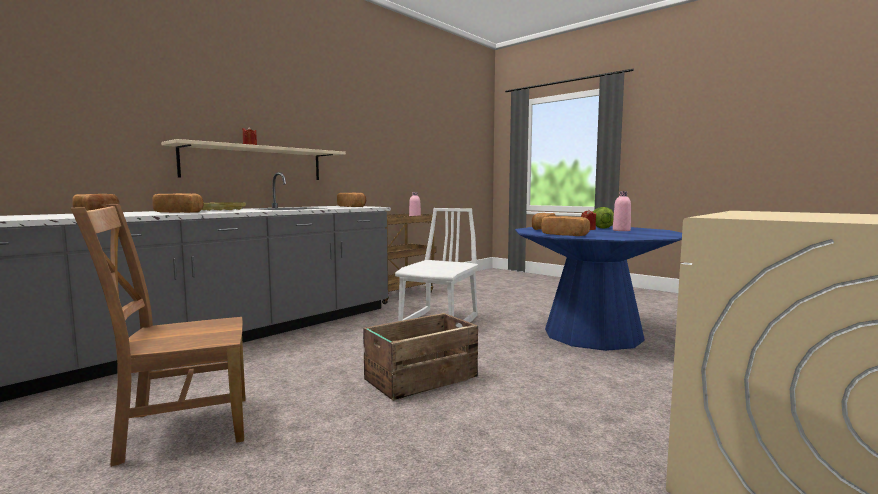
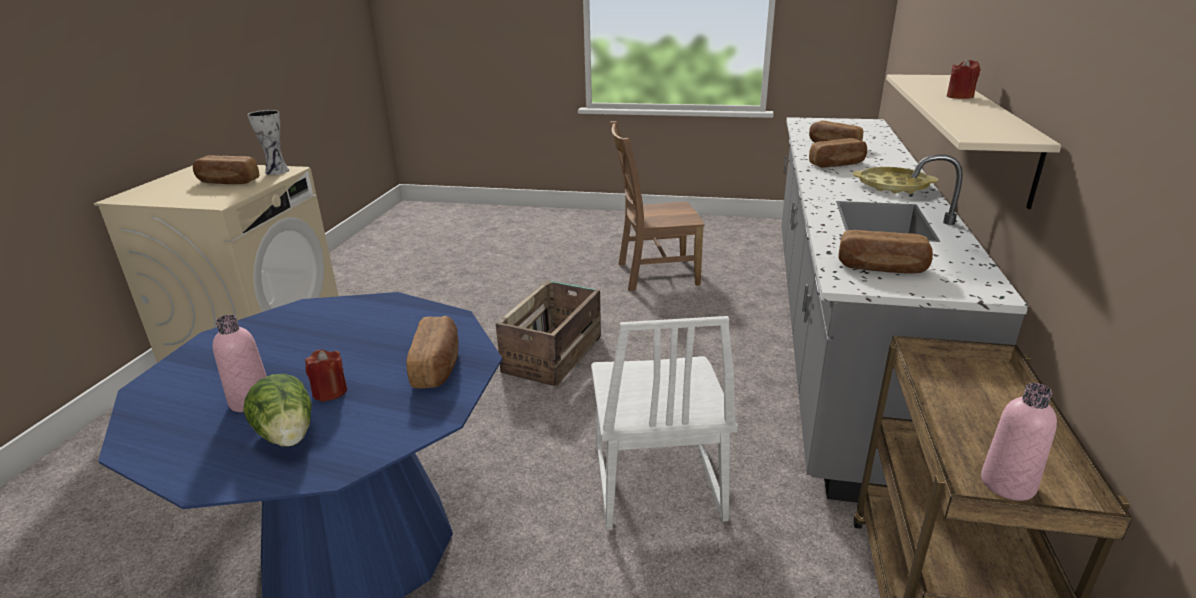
camera: 150 degrees right, 20 degrees up
(180, 428) = (653, 274): brown chair -> brown chair turned 135 degrees counterclockwise
(565, 235) = (386, 314): bread -> bread (228, 182)
(731, 216) = (278, 171): none -> vase

